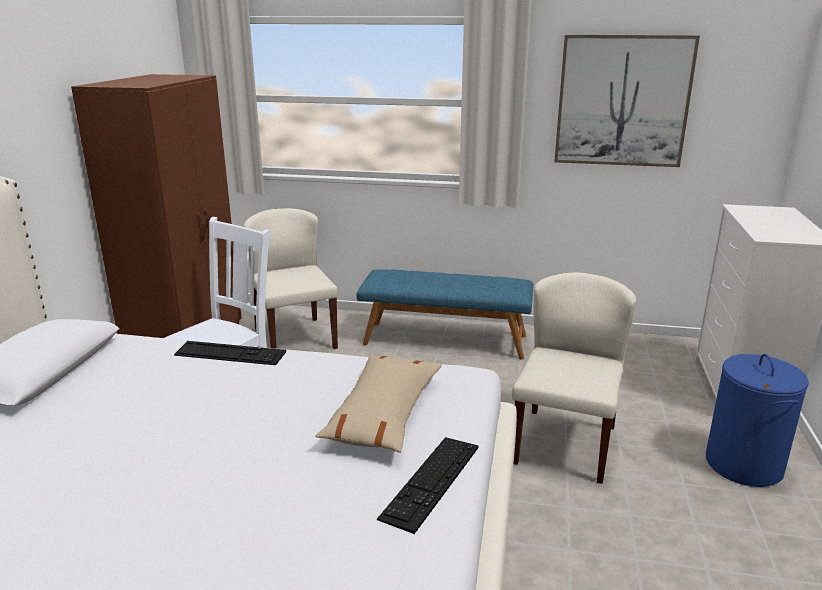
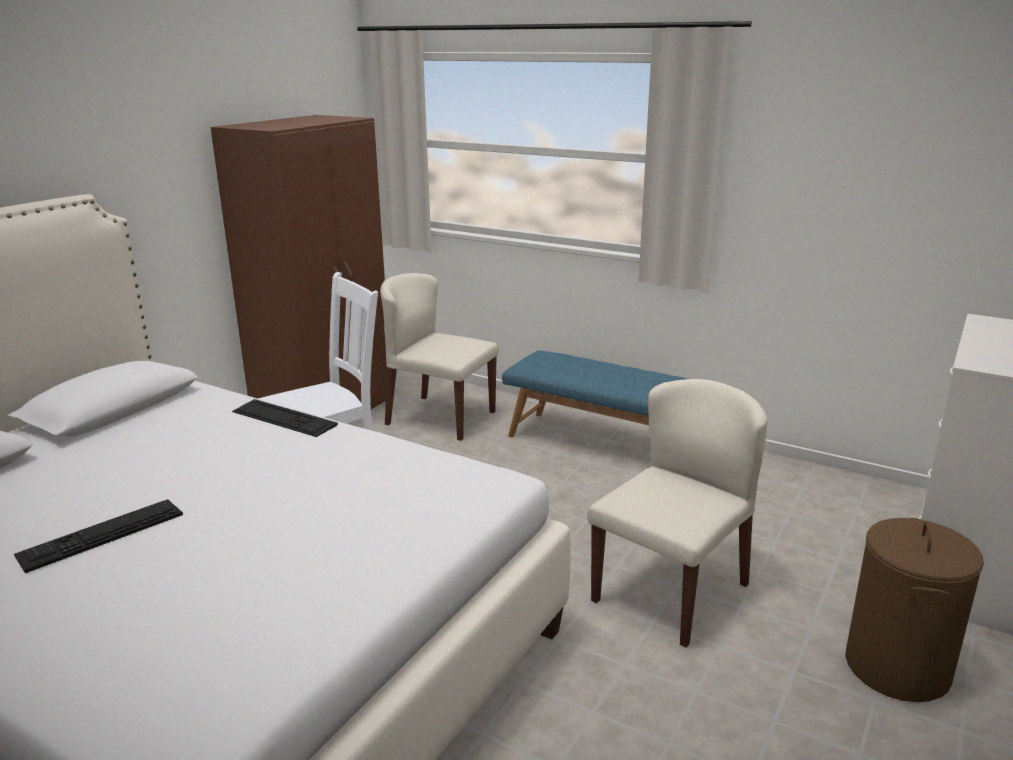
camera: 20 degrees right, 0 degrees up
(294, 338) = (440, 418): beige chair -> beige chair turned 60 degrees counterclockwise
(383, 414) = (377, 506): beige pillow -> none
(431, 481) = (363, 583): keyboard -> keyboard (101, 534)
(622, 101) = (853, 165): picture -> none
(744, 465) = (897, 668): blue laundry basket -> brown laundry basket

